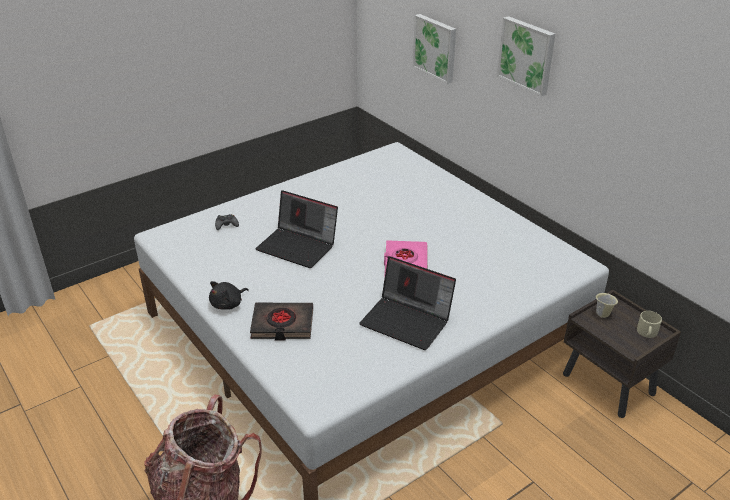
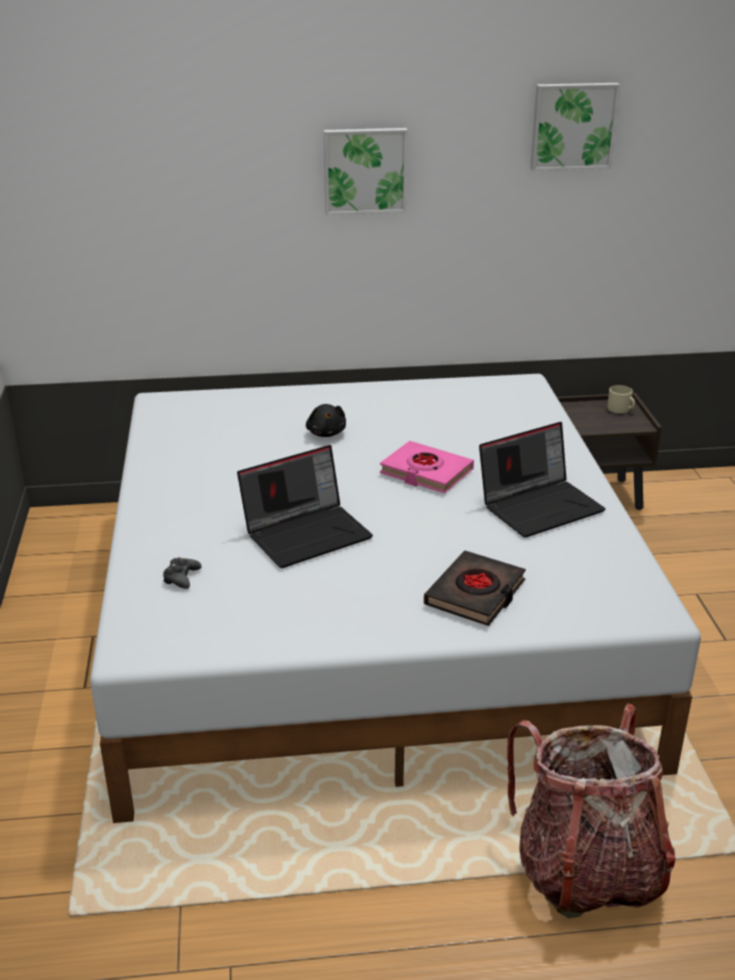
camera: 60 degrees left, 5 degrees down
(228, 304) = (390, 626): black plush toy -> black plush toy (326, 433)
(436, 48) = (188, 220): picture -> picture (573, 126)
(603, 314) = (576, 418): beige mug -> none

